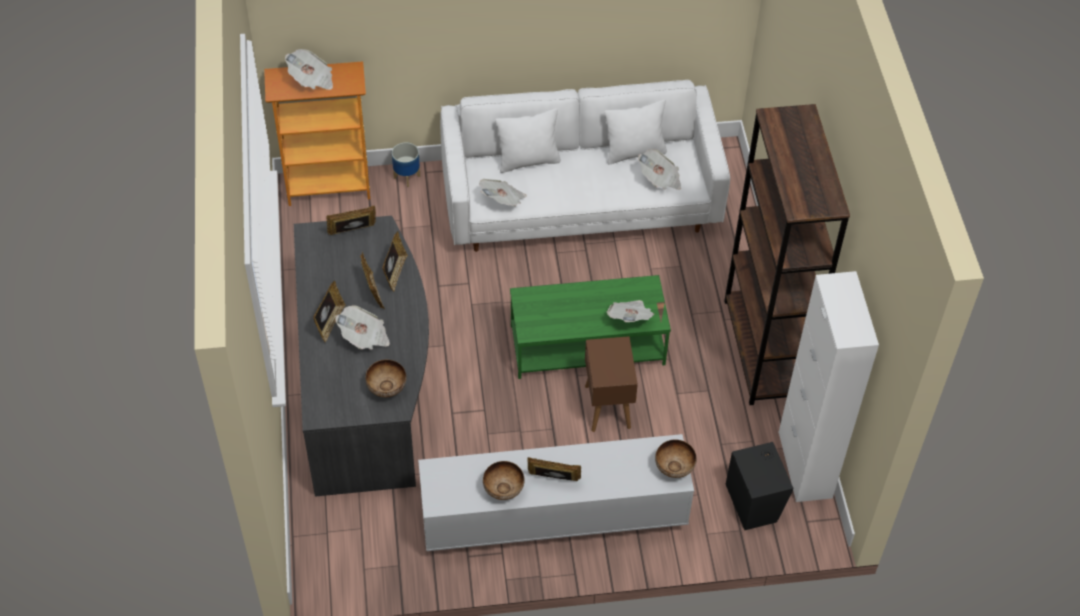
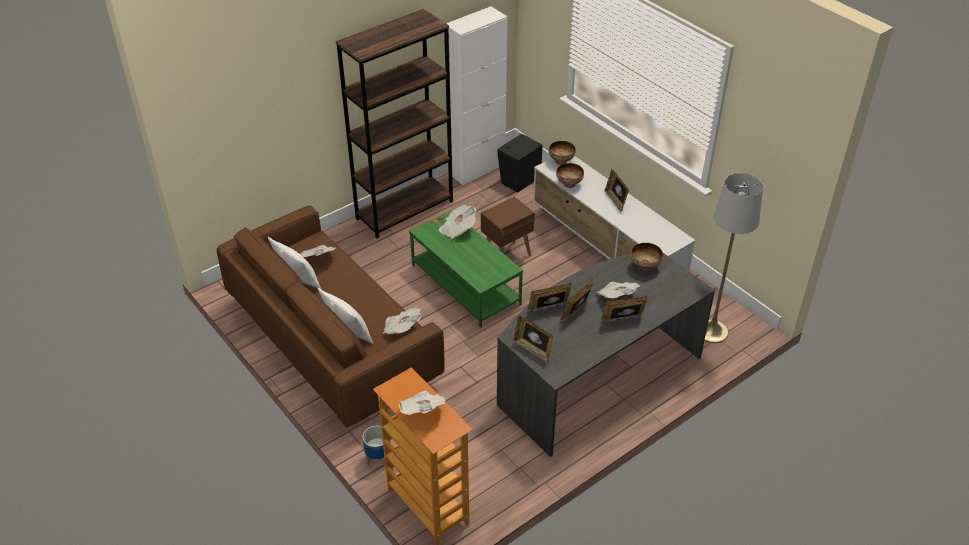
camera: 120 degrees left, 10 degrees down
(340, 534) = (712, 331): none -> grey floor lamp
(504, 491) = (643, 216): bowl -> bowl (569, 184)
(580, 201) = (333, 341): white sofa -> brown sofa

